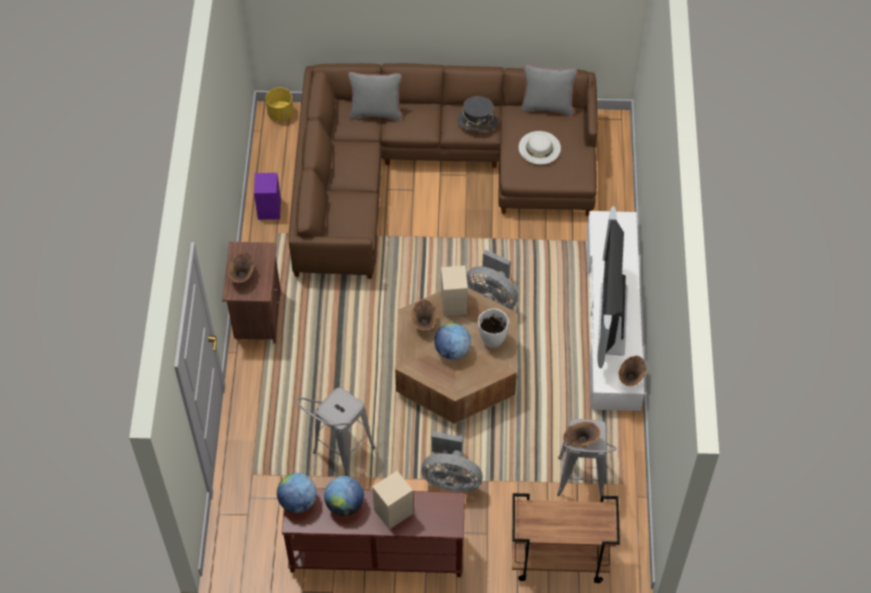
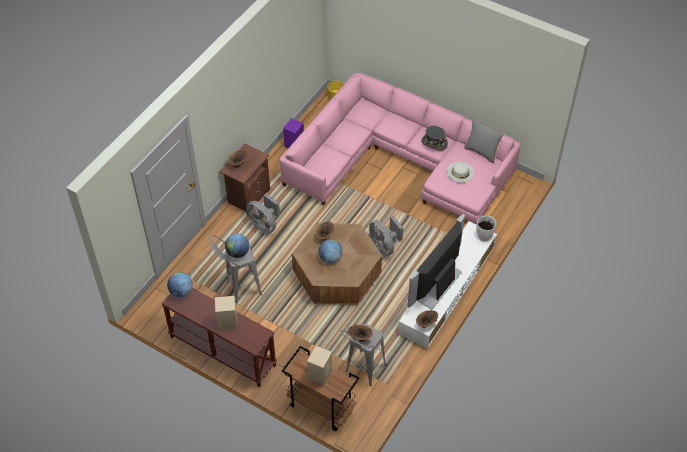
camera: 30 degrees right, 5 degrees down
(345, 504) = (204, 305): globe -> globe (238, 253)
(376, 113) = (379, 114): grey pillow -> none
(431, 169) = (399, 162): brown sofa -> pink sofa
(450, 479) = (291, 332): grey fan -> grey fan (264, 225)
(453, 303) = (349, 233): beige speaker -> beige speaker (320, 374)
(492, 340) = (357, 263): white vase -> white vase (484, 236)

